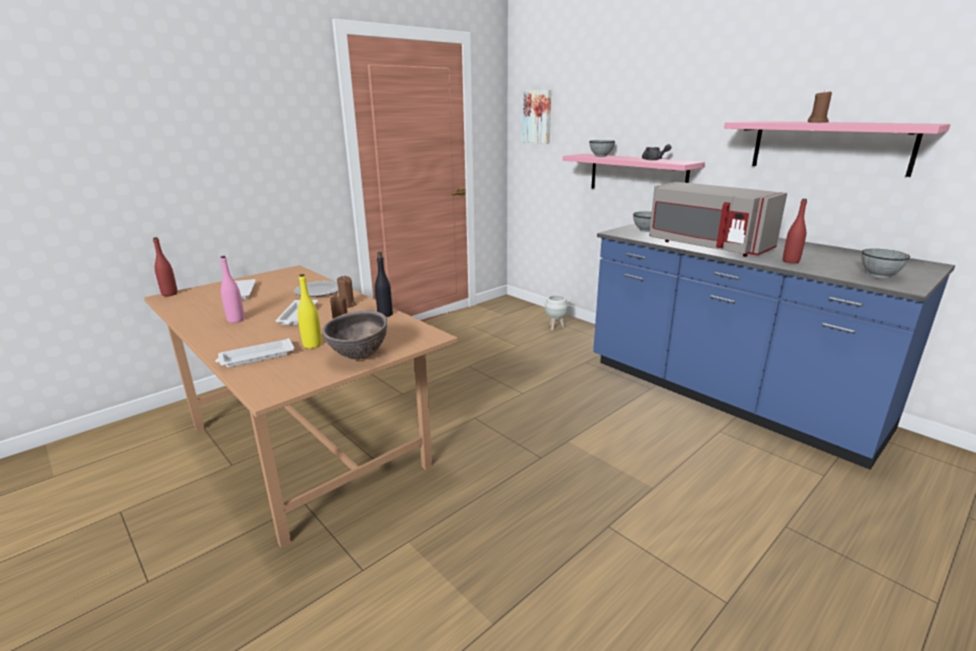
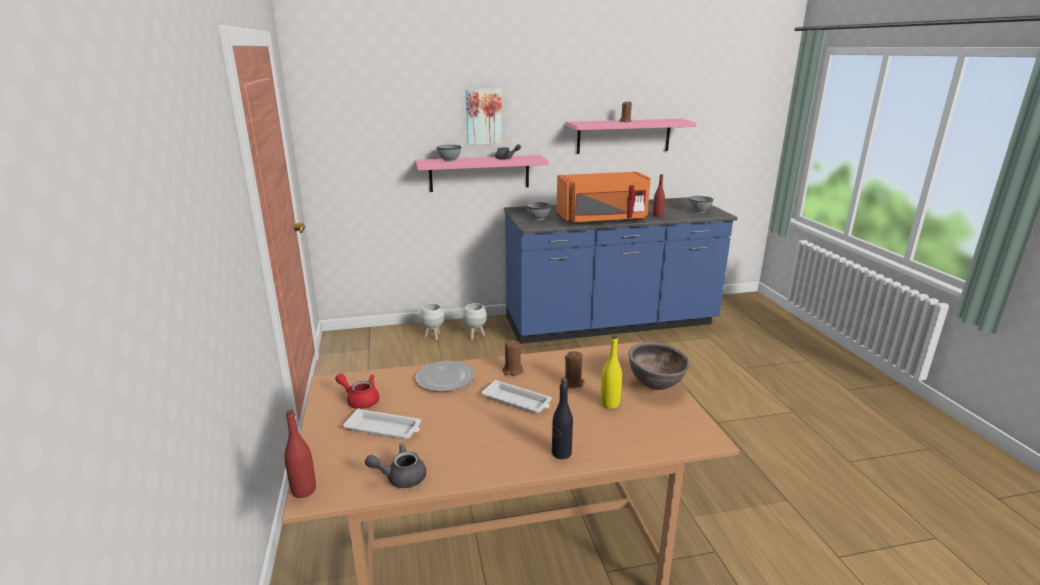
camera: 60 degrees left, 0 degrees up
(185, 309) = (400, 477): none -> grey teapot
(236, 320) = (490, 441): pink bottle -> none
(256, 357) = (619, 437): white tray -> none
(275, 280) = (360, 400): none -> red teapot
(385, 314) = (561, 358): black bottle -> black bottle (561, 453)
(538, 116) = (345, 126): picture -> picture (483, 116)
(582, 341) = (475, 336): none -> white planter
(706, 246) = (602, 219): grey microwave -> orange microwave

